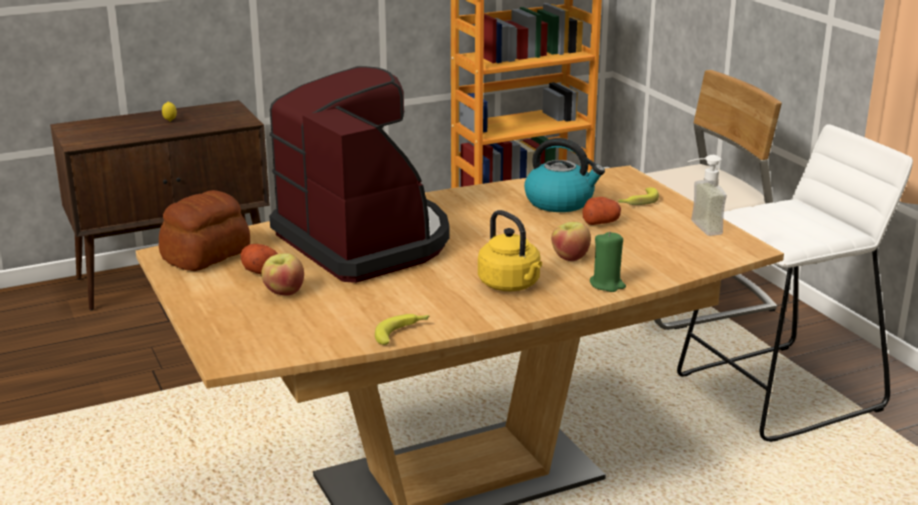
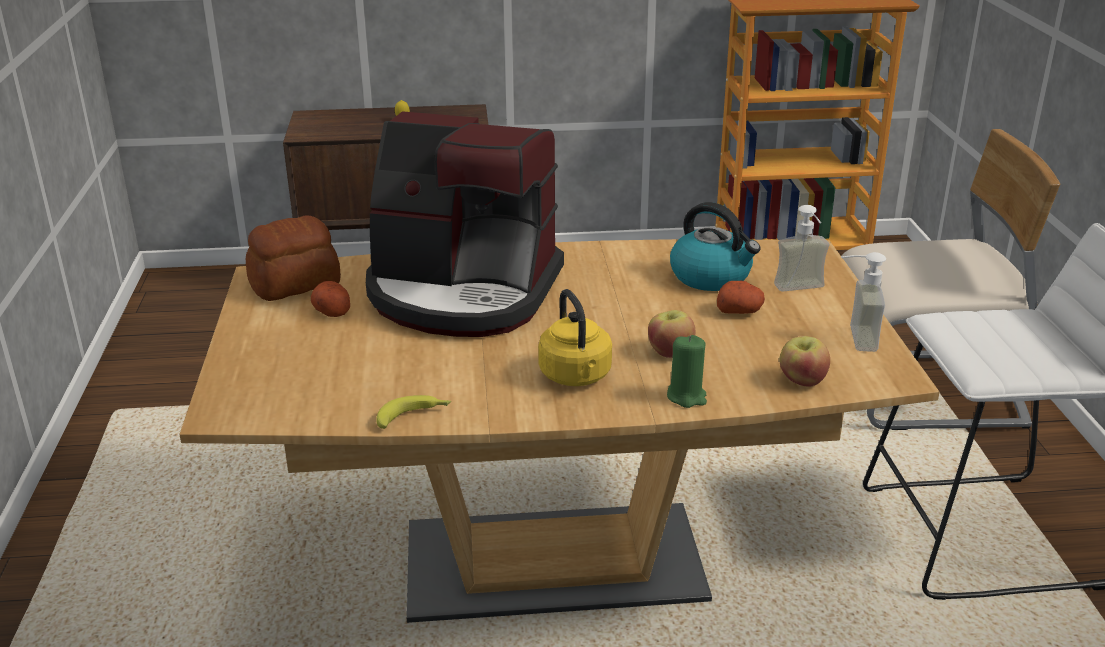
camera: 20 degrees right, 5 degrees up
(284, 292) = (334, 341): apple -> apple (802, 380)
(365, 241) = (463, 293): coffee machine -> coffee machine turned 120 degrees clockwise
(637, 202) = (803, 290): banana -> soap dispenser

